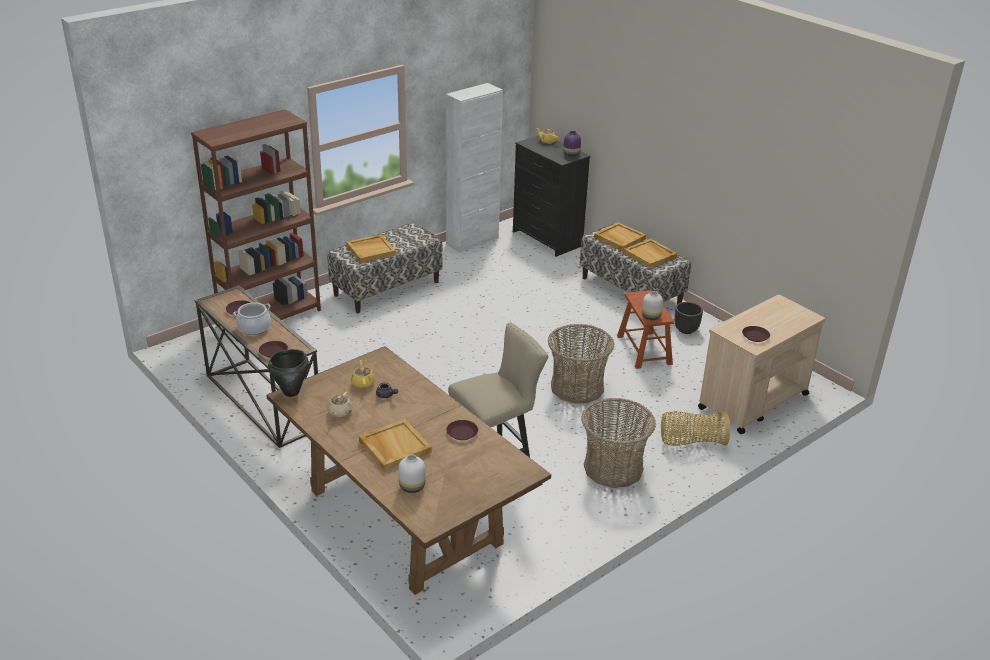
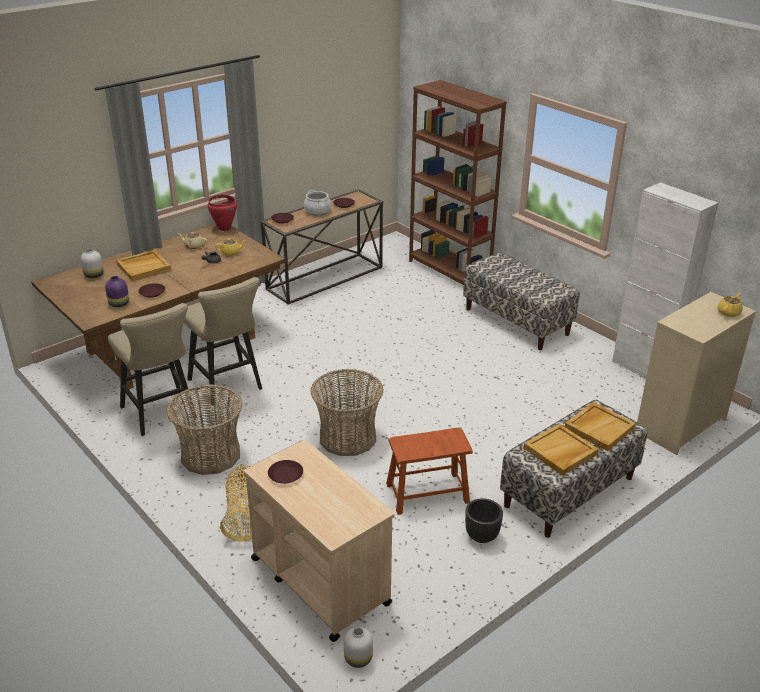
camera: 90 degrees right, 0 degrees up
(291, 392) = (224, 228): black cooking pot -> red cooking pot
(371, 250) = (507, 271): beige tray -> none
(546, 239) = (680, 425): black dresser -> beige dresser
(550, 509) = (161, 415): none -> beige stool
(571, 154) = (696, 328): purple vase -> purple vase (119, 303)
(651, 317) = (405, 443): white vase -> white vase (358, 659)

